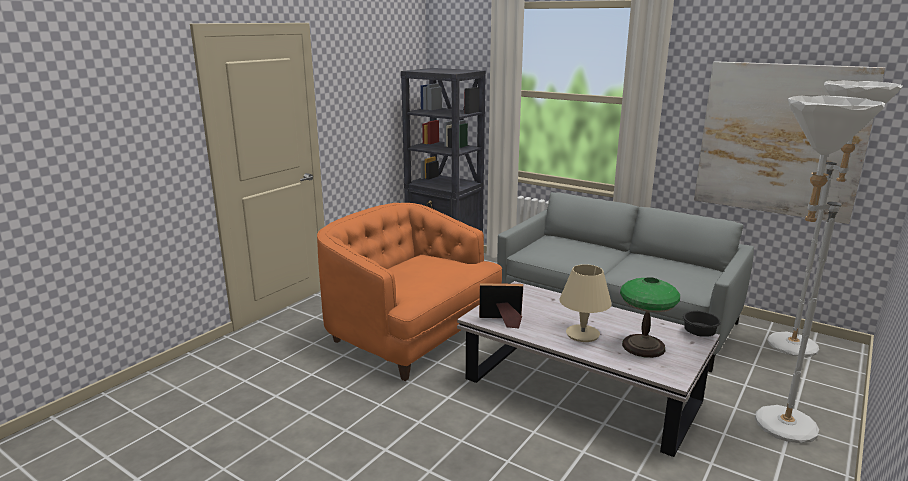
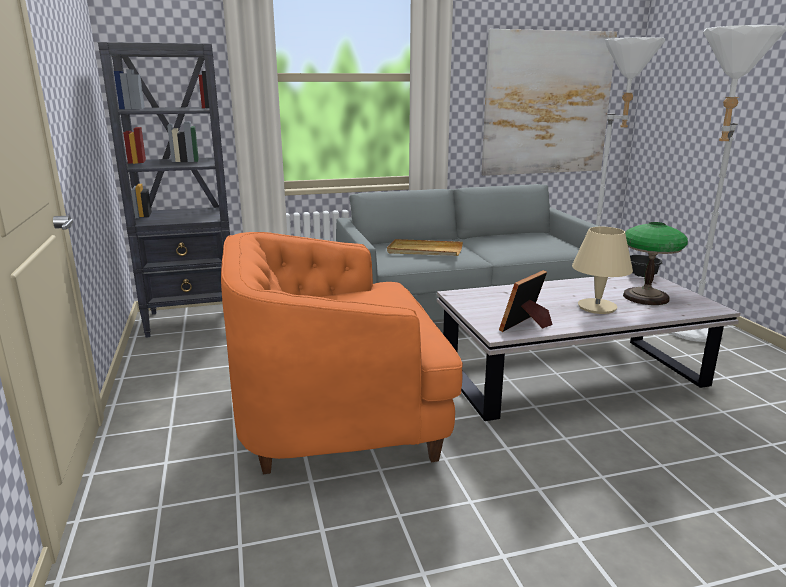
camera: 50 degrees left, 0 degrees up
(570, 251) = (424, 251): none -> beige tray

